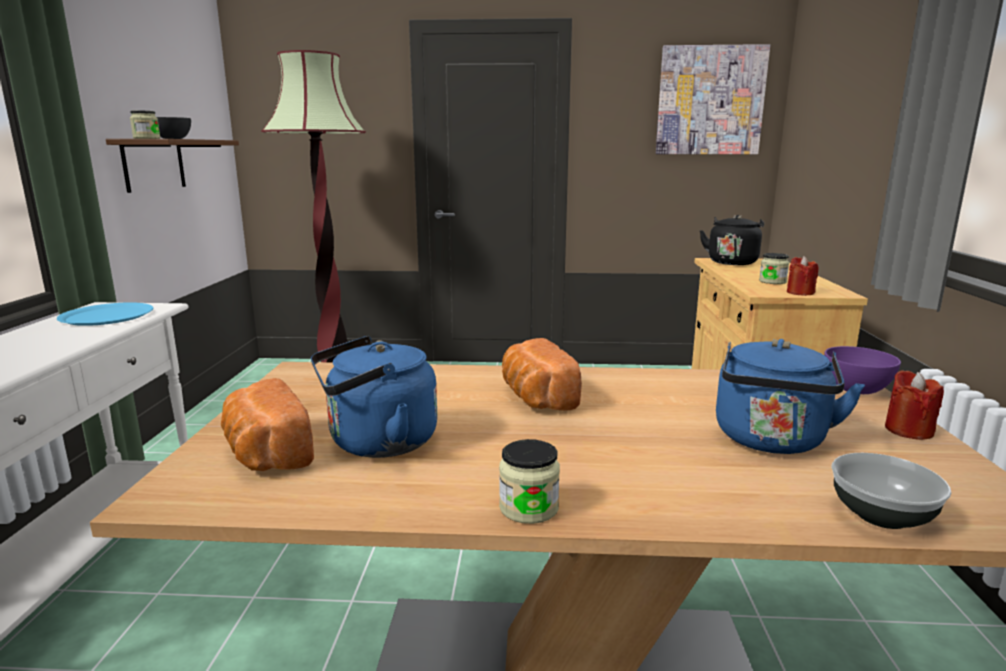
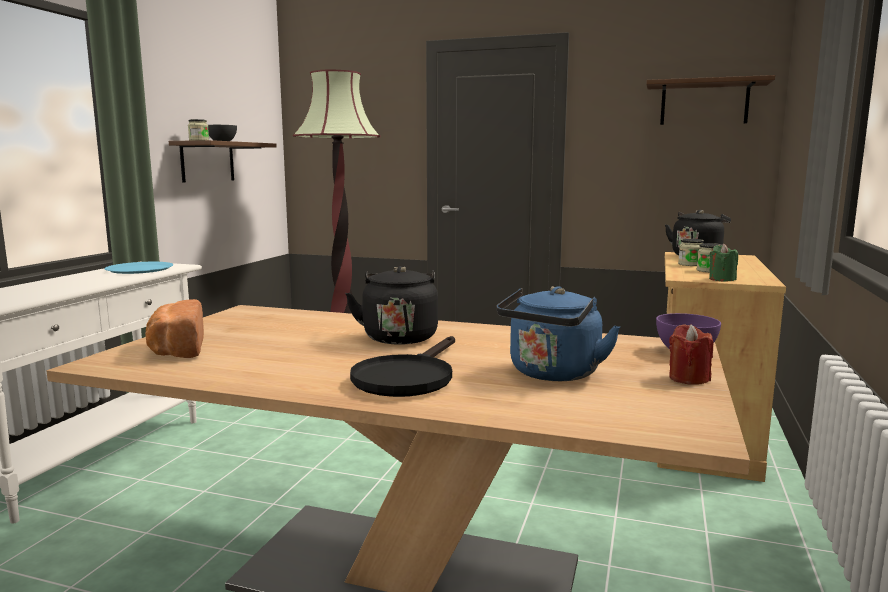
camera: 15 degrees right, 5 degrees down
(377, 443) = (254, 351): blue kettle -> none
(529, 508) = (315, 390): jar -> jar (690, 264)
(535, 398) = (399, 336): bread -> black kettle
(618, 468) = (407, 377): none -> black frying pan
(710, 101) = (704, 103): picture -> brown shelf
(800, 292) = (722, 279): red candle -> green candle
(880, 515) = (573, 418): bowl -> none

